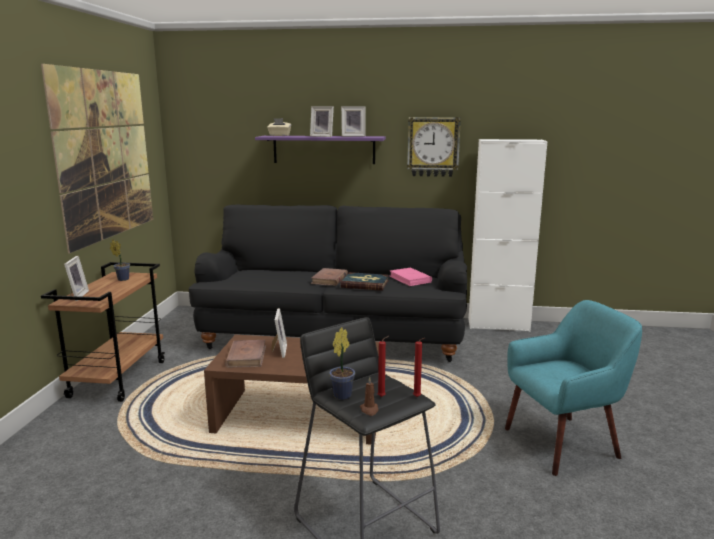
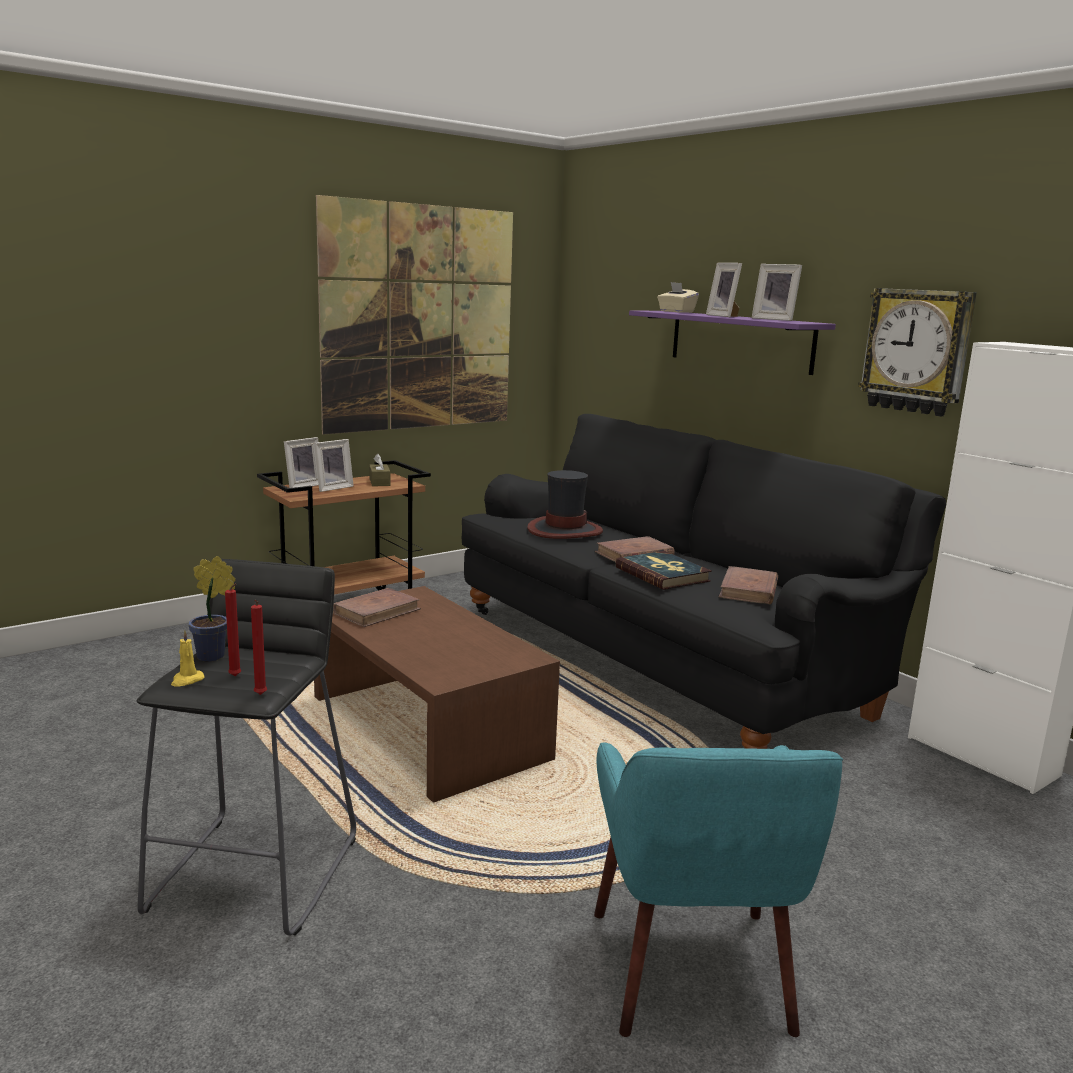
camera: 45 degrees right, 0 degrees up
(122, 279) = (379, 482): potted plant -> brown tissue box
(271, 277) = (564, 530): none -> hat
(278, 351) = (419, 619): picture frame -> picture frame (332, 488)
(369, 410) = (187, 680): brown candle -> yellow candle
(410, 279) = (748, 590): pink book -> brown book
(563, 443) = (692, 971): turquoise armchair -> turquoise armchair turned 60 degrees clockwise

